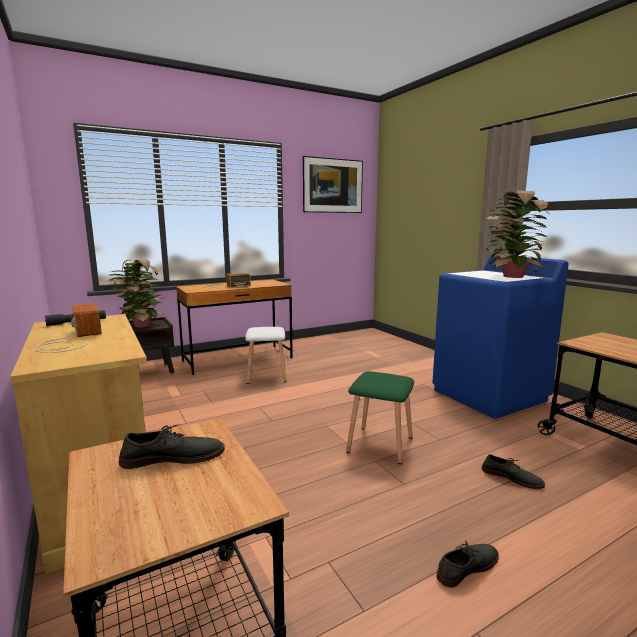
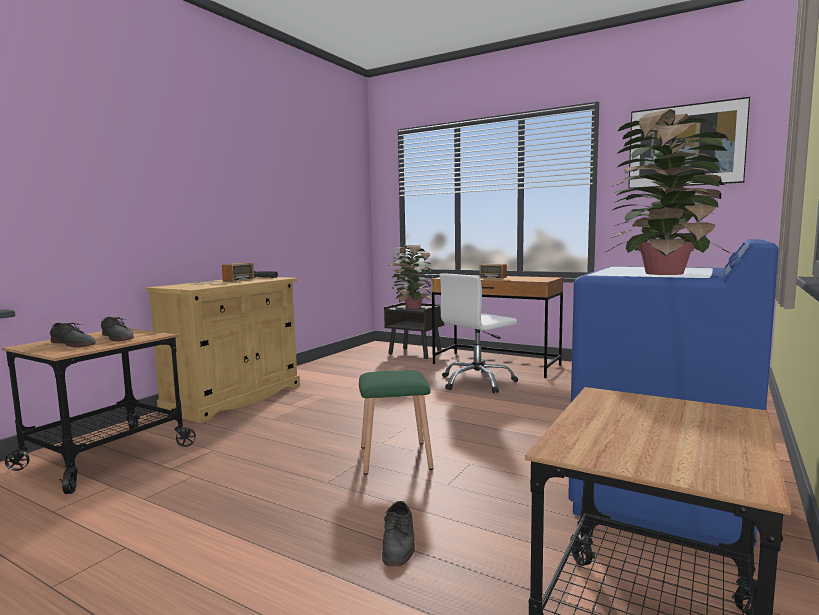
camera: 60 degrees right, 5 degrees down
(266, 376) = (477, 382): white stool -> white office chair
(467, 567) = (206, 533): grey shoe -> grey shoe (74, 343)

